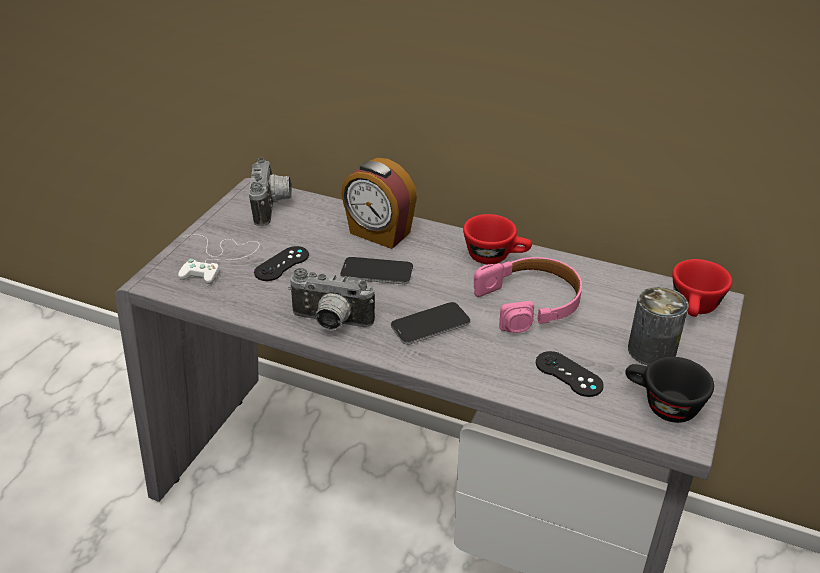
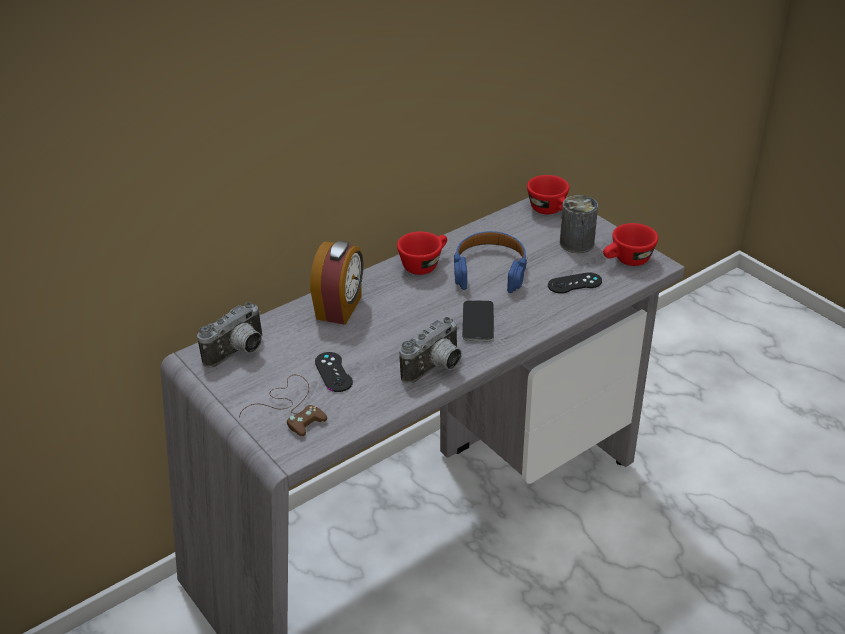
camera: 60 degrees left, 0 degrees up
(218, 259) = (291, 407): white game controller -> brown game controller
(273, 207) = (239, 353): camera -> camera turned 105 degrees clockwise
(377, 272) = (391, 326): phone -> none
(379, 234) = (340, 308): alarm clock -> alarm clock turned 45 degrees counterclockwise
(530, 302) = (490, 270): pink headphones -> blue headphones
(661, 405) = (627, 261): black cup -> red cup

